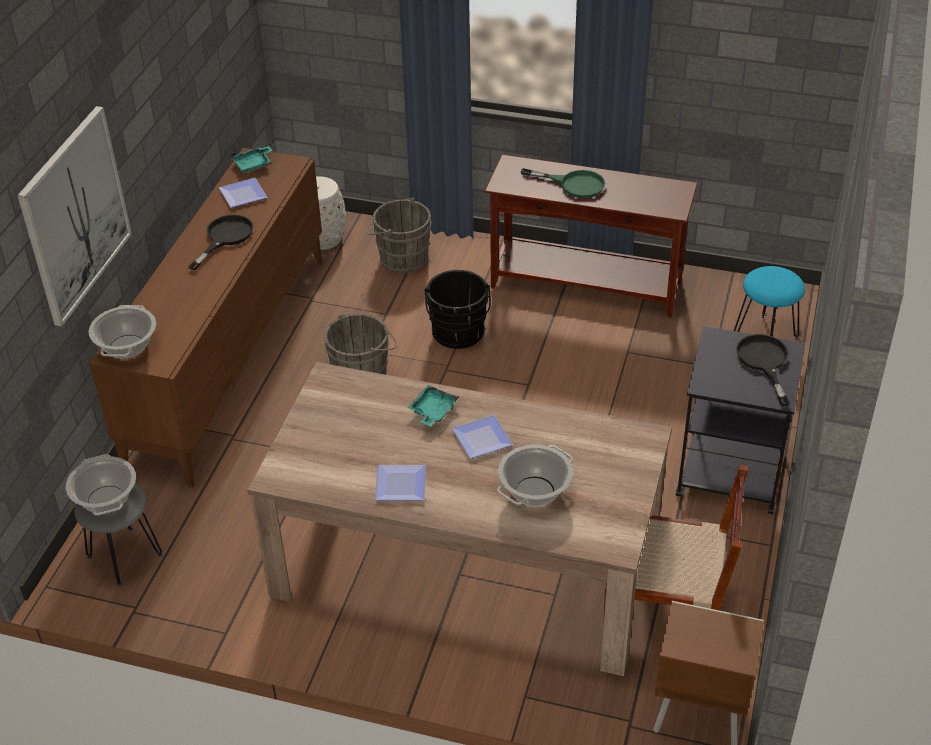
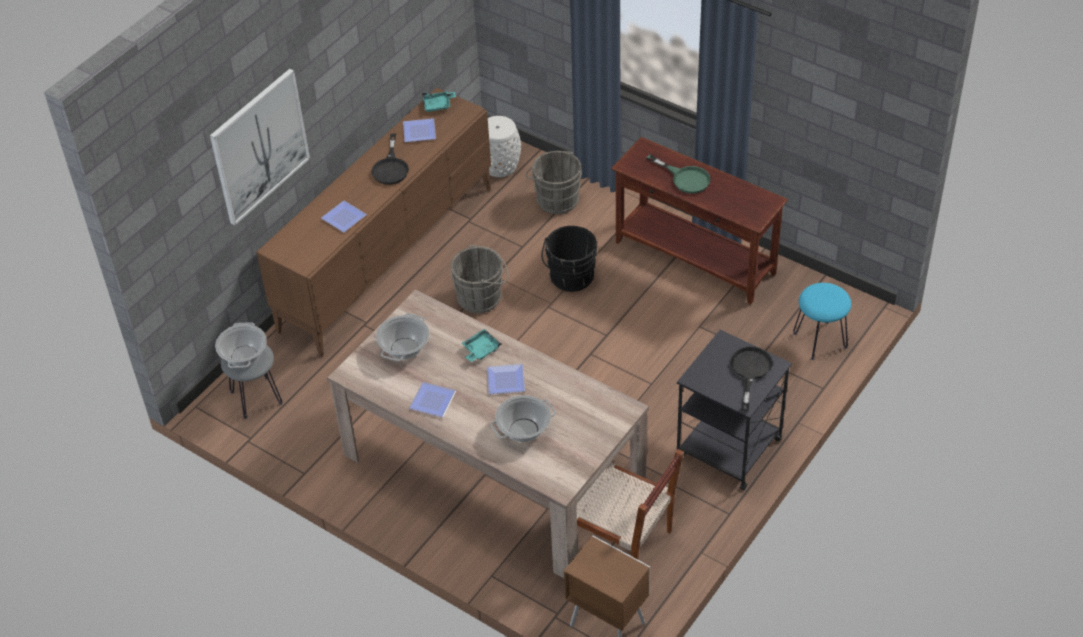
camera: 20 degrees right, 5 degrees up
(127, 347) = (286, 245): cooking pot -> cooking pot (404, 349)
(189, 301) = (344, 217): none -> plate
(225, 237) = (391, 167): black frying pan -> black frying pan turned 135 degrees clockwise

